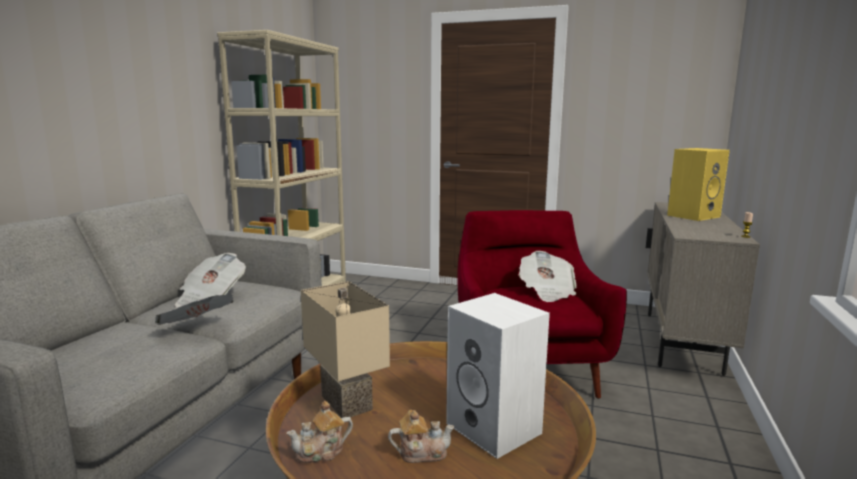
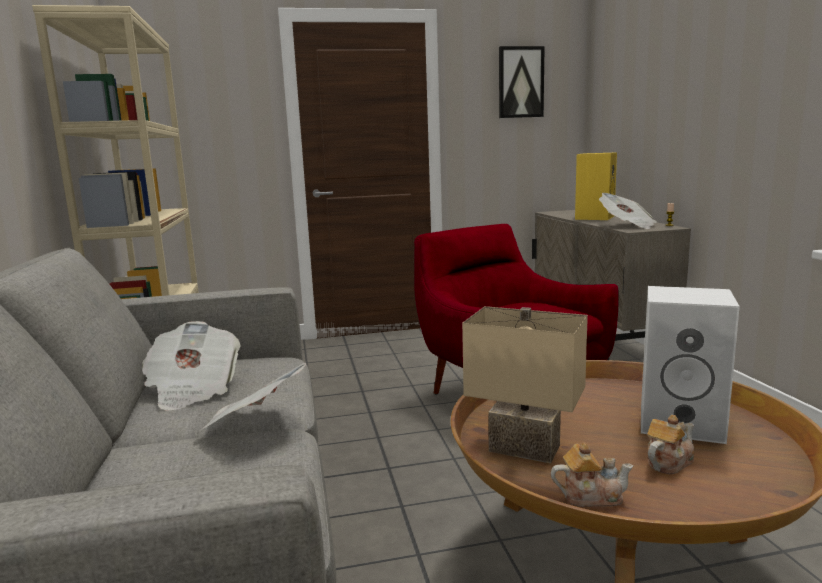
camera: 30 degrees left, 0 degrees up
(321, 452) = (590, 496): teapot -> teapot turned 120 degrees counterclockwise
(546, 292) = (529, 306): newspaper -> newspaper (627, 226)
(651, 72) = (520, 82): none -> picture

